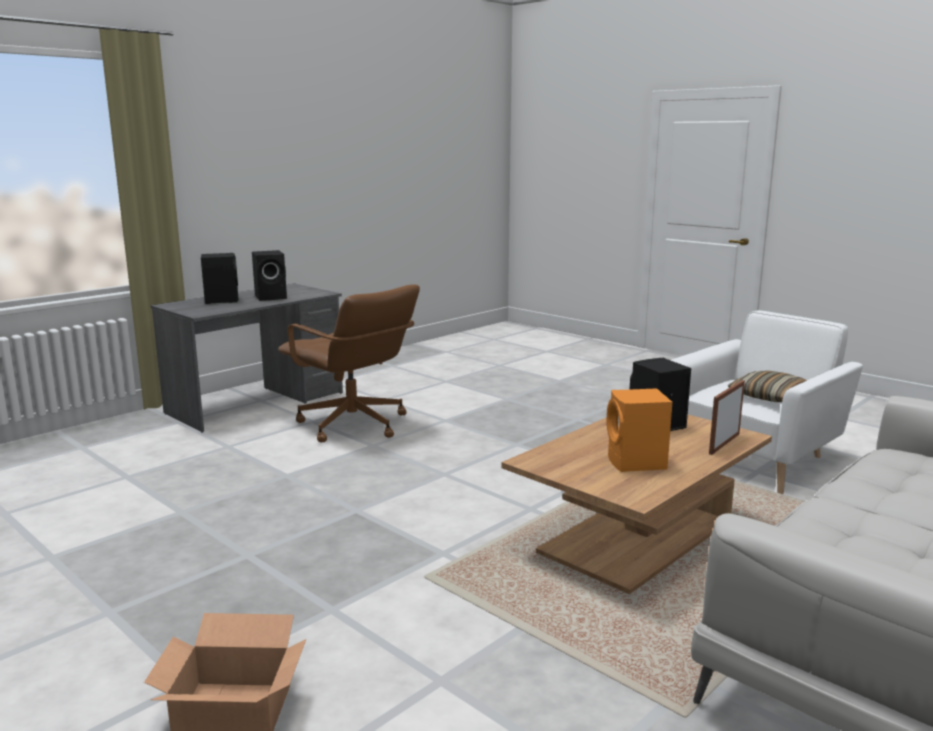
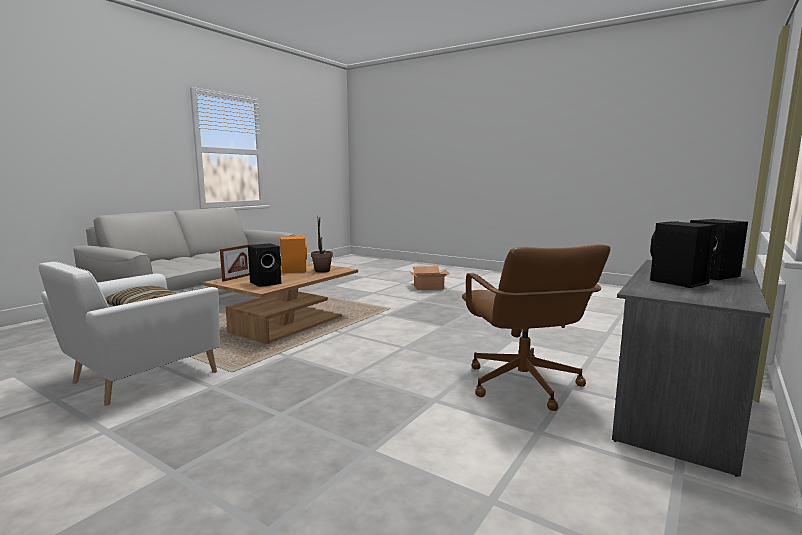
camera: 170 degrees right, 5 degrees down
(353, 425) = (522, 385): brown office chair -> brown office chair turned 135 degrees counterclockwise
(575, 455) = (322, 271): none -> potted plant

